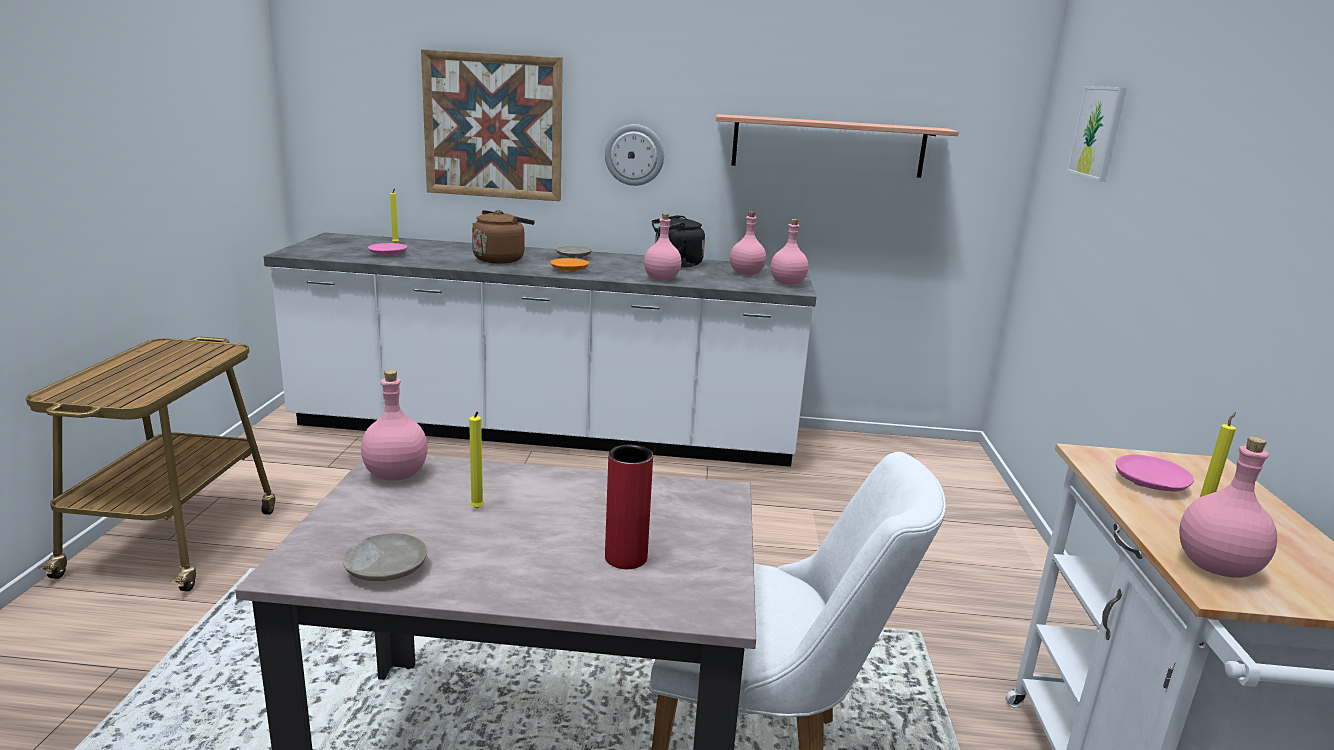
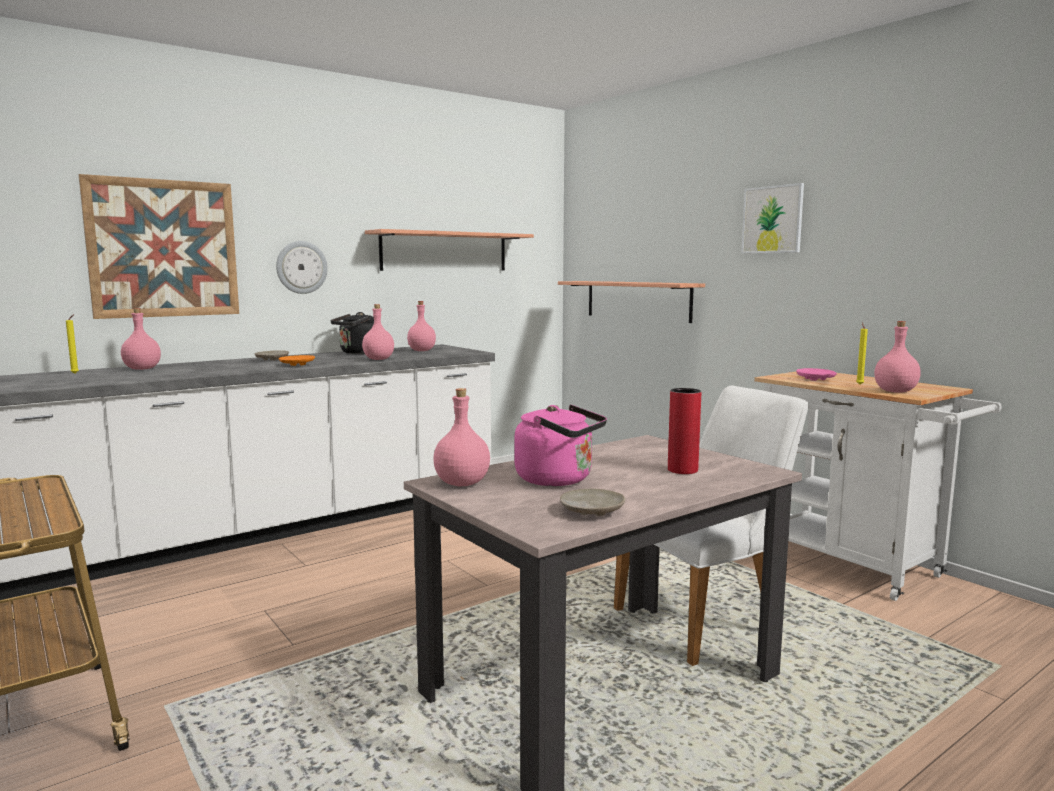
camera: 40 degrees left, 10 degrees down
(387, 254) = (97, 379): pink plate -> none
(477, 510) = (559, 480): yellow candle -> pink kettle
(501, 259) = (218, 368): brown kettle -> none
(787, 283) = (461, 351): pink bottle -> pink bottle (142, 369)
(1081, 255) = (637, 300): none -> shelf
(1097, 132) = (627, 225): picture -> picture (772, 219)

